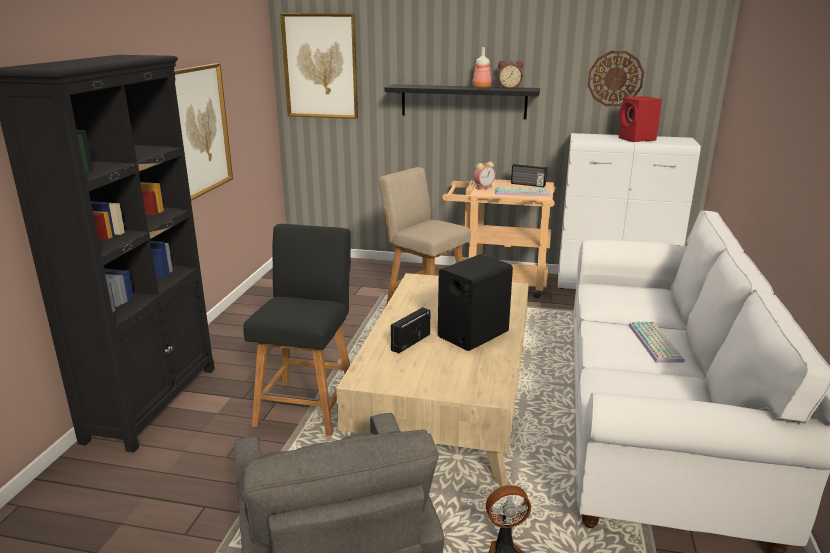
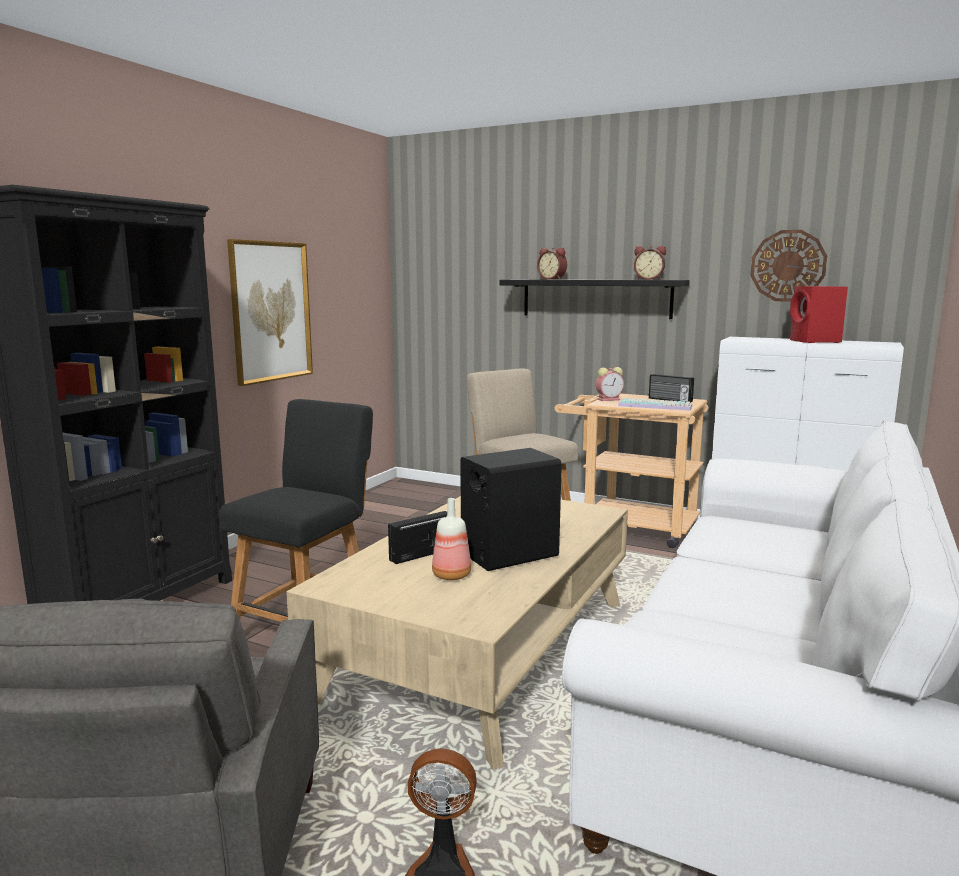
camera: 15 degrees right, 10 degrees down
(320, 66) = (438, 261): picture -> none
(429, 86) = (552, 279): none -> alarm clock
(480, 88) = (613, 279): bottle -> bottle (450, 575)
(656, 343) = (770, 591): keyboard -> none

